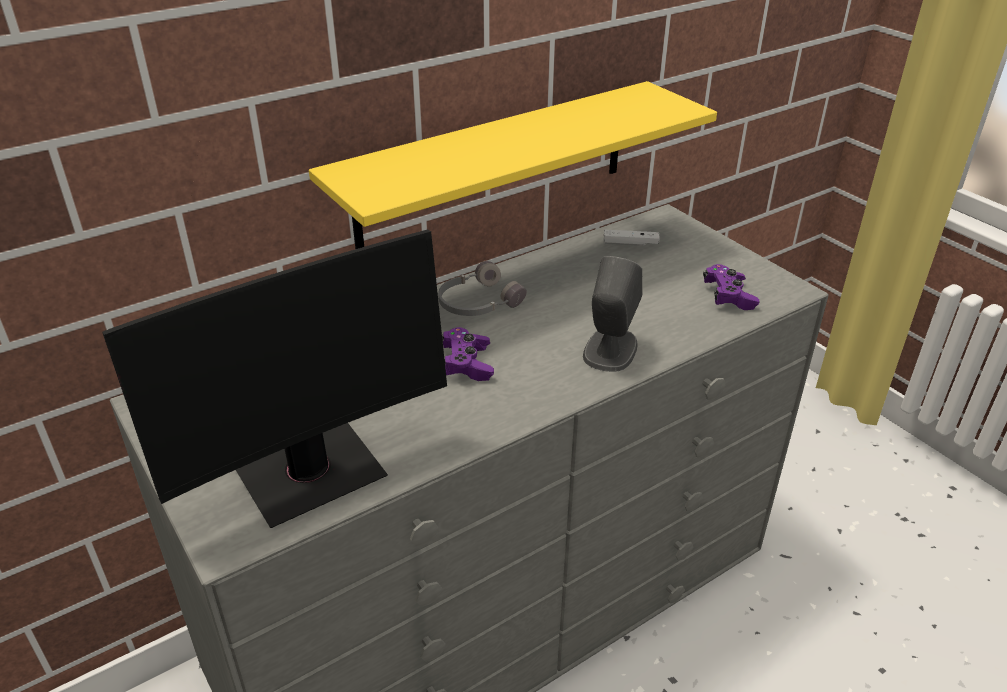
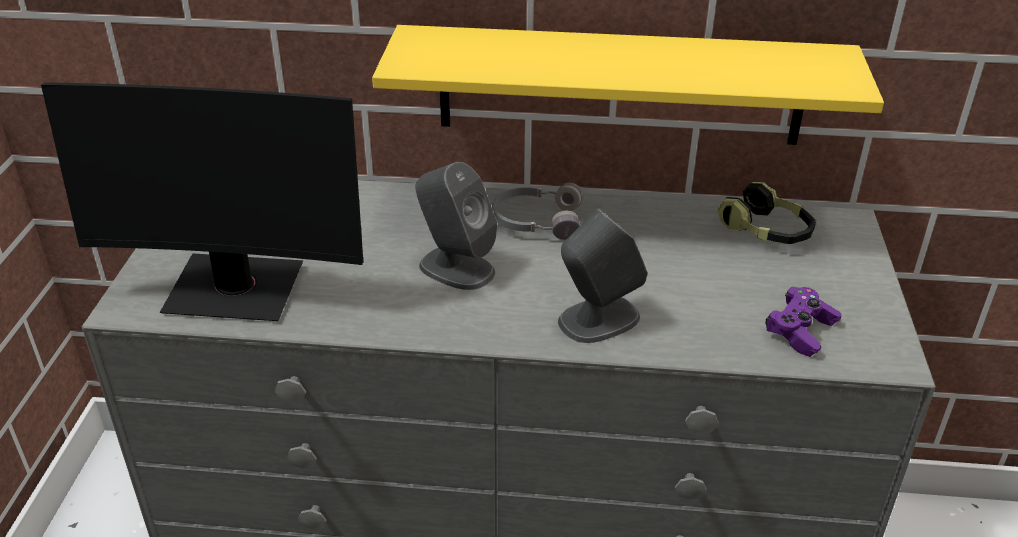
camera: 40 degrees right, 0 degrees up
(467, 364) = (456, 268): purple game controller -> grey speaker
(630, 243) = (766, 231): white game controller -> headphones

